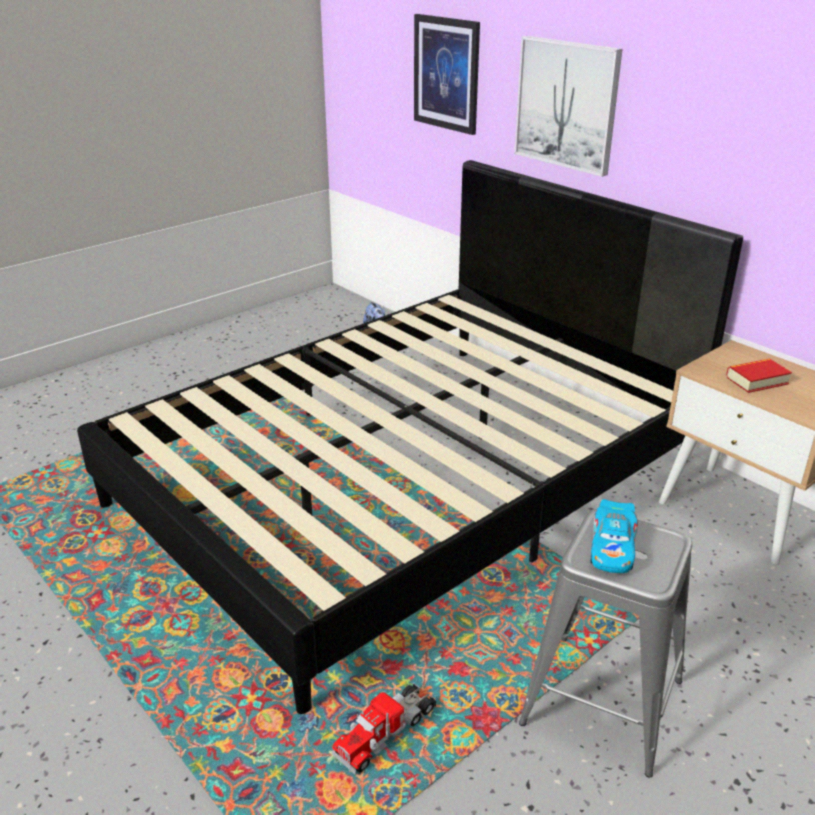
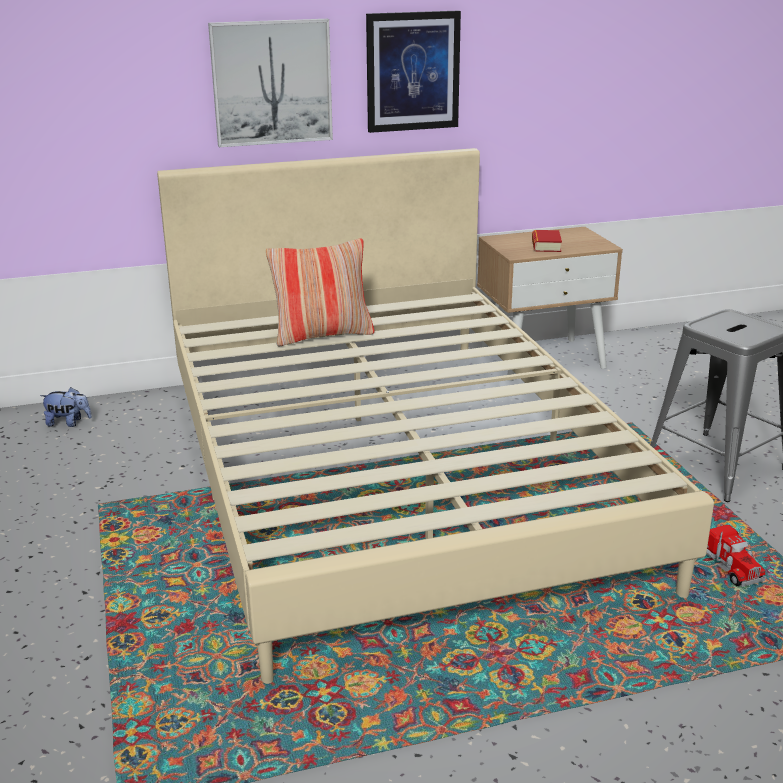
camera: 65 degrees left, 5 degrees down
(409, 482) = (393, 474): black bed -> beige bed
(446, 73) = (89, 84): picture -> picture (412, 71)
(491, 349) = (322, 335): none -> pillow
(612, 548) = (733, 330): toy car -> none

